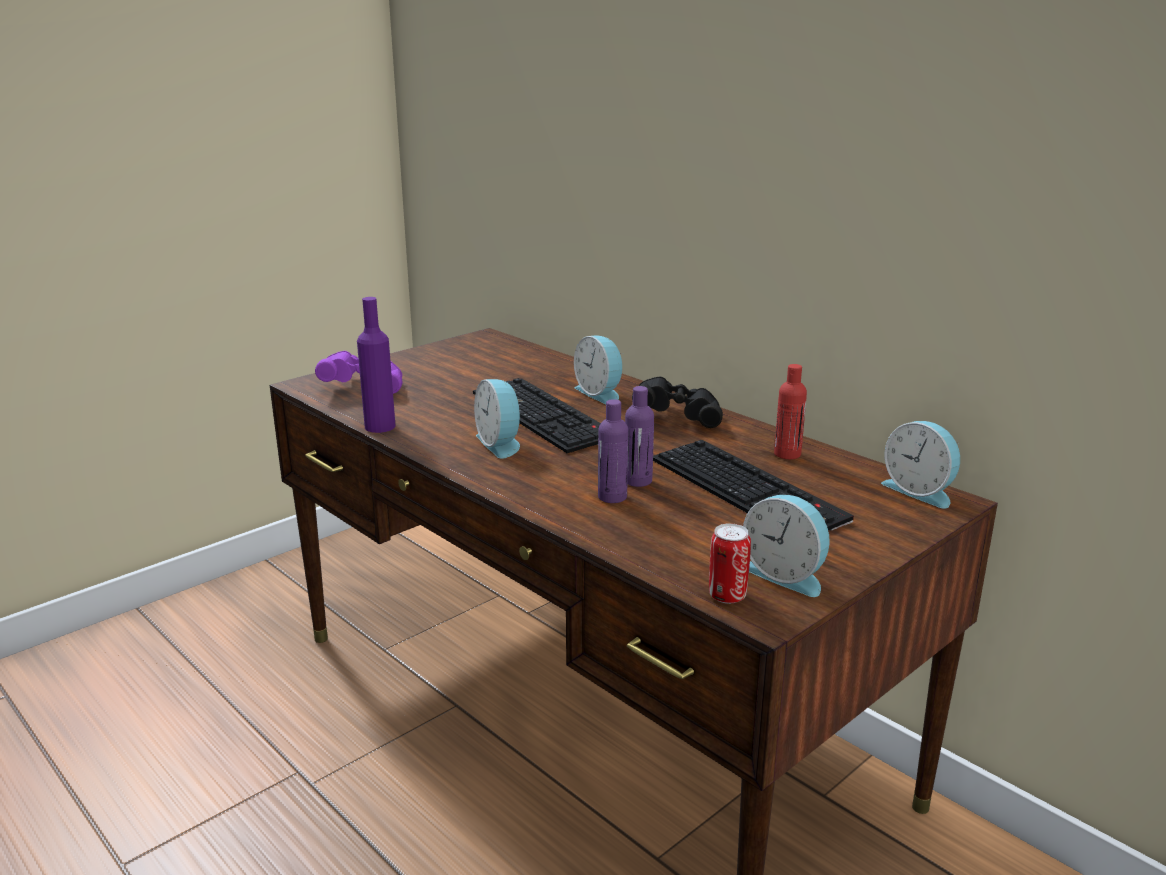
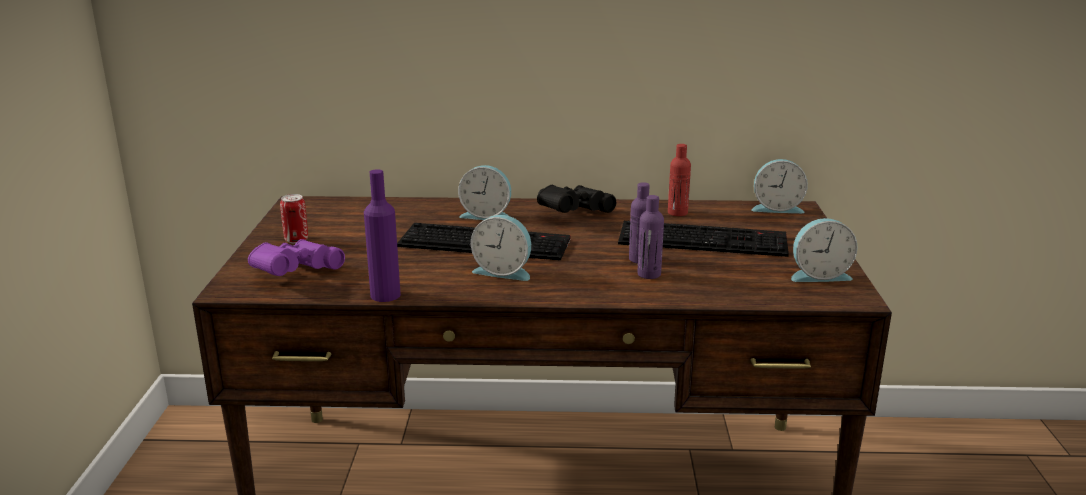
camera: 45 degrees left, 0 degrees up
(727, 596) = (821, 298): can -> can (296, 240)

